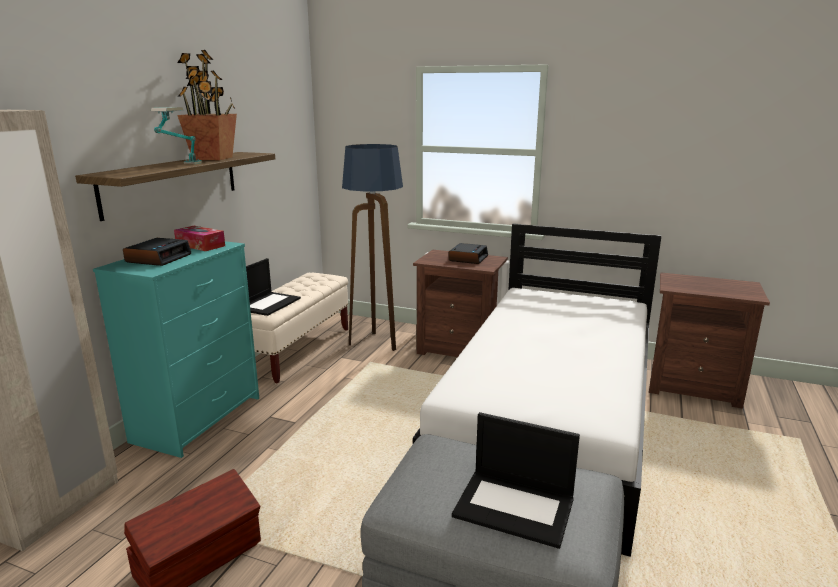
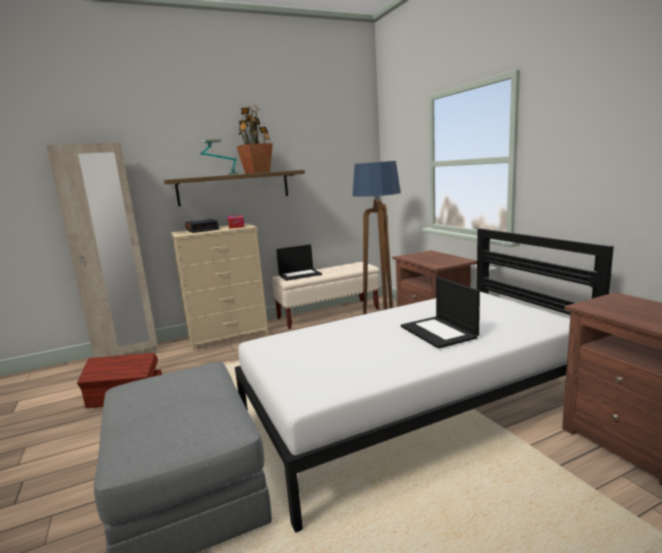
camera: 45 degrees right, 5 degrees down
(198, 418) = (228, 335): turquoise dresser -> beige dresser
(468, 258) = (441, 258): alarm clock -> none
(515, 507) = (157, 416): laptop -> laptop (439, 332)

